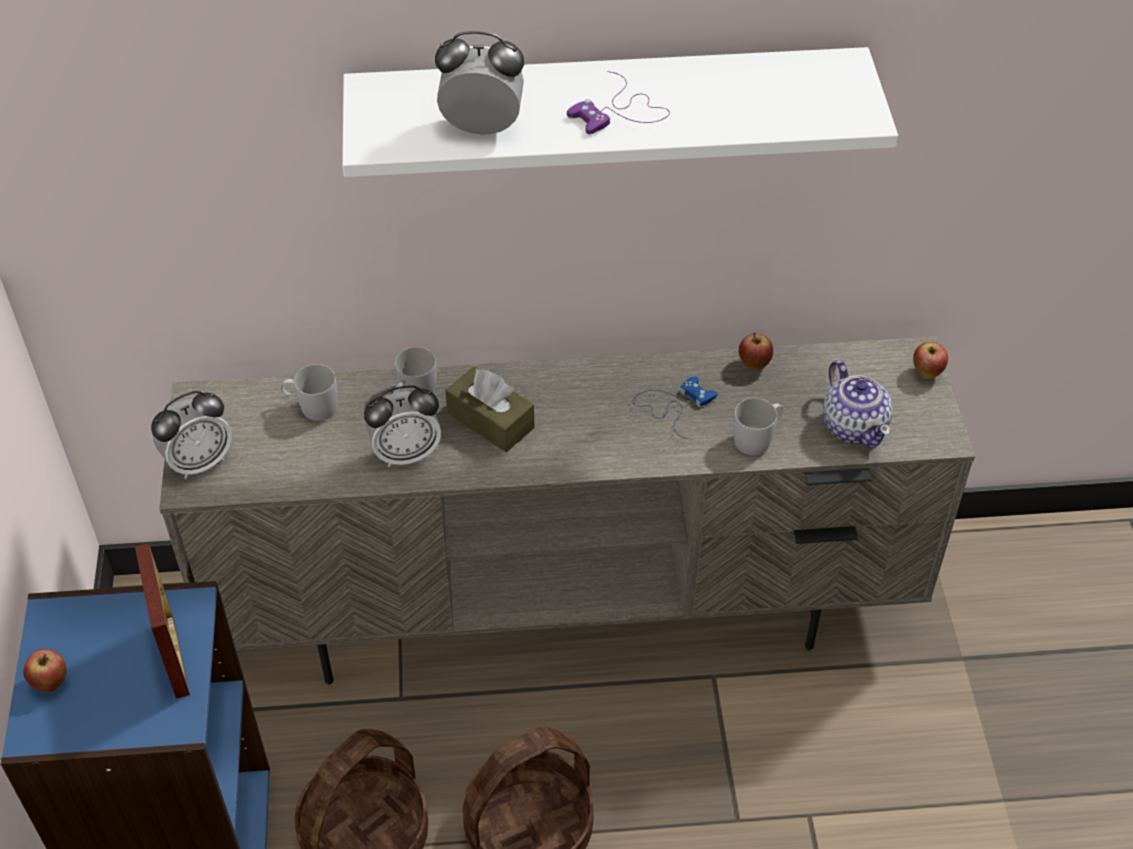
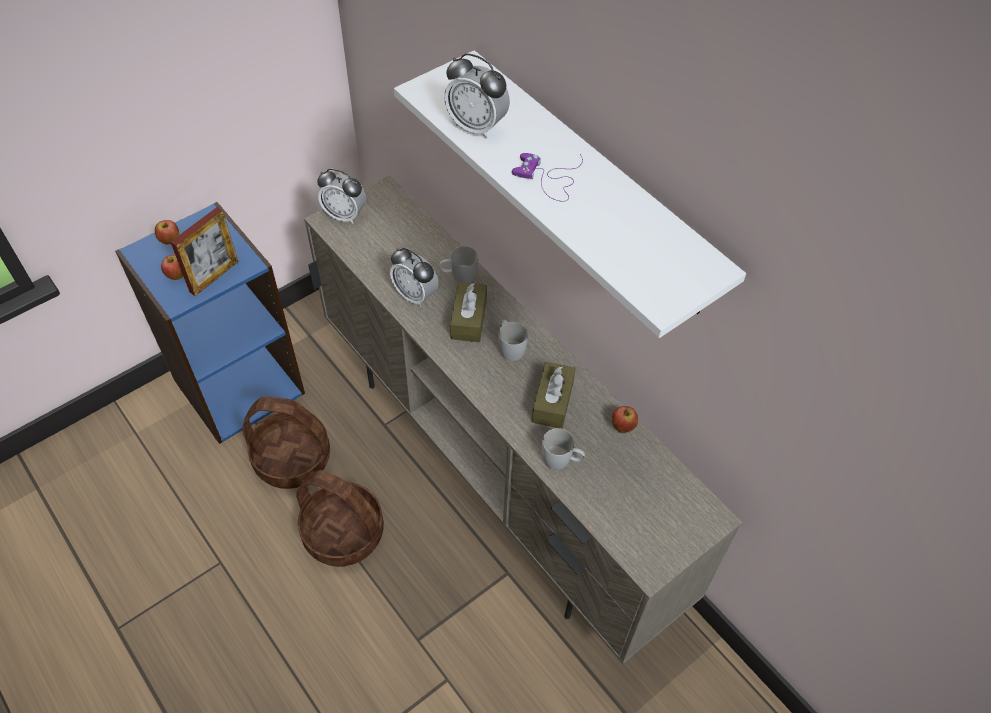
camera: 55 degrees right, 5 degrees up
(311, 407) = (416, 237): white mug -> white mug (510, 347)
(482, 128) = (476, 126): alarm clock -> alarm clock turned 150 degrees clockwise
(674, 405) = (552, 402): blue game controller -> brown tissue box
(854, 426) = (616, 510): teapot -> none
(926, 373) = (701, 532): apple -> apple (177, 276)

